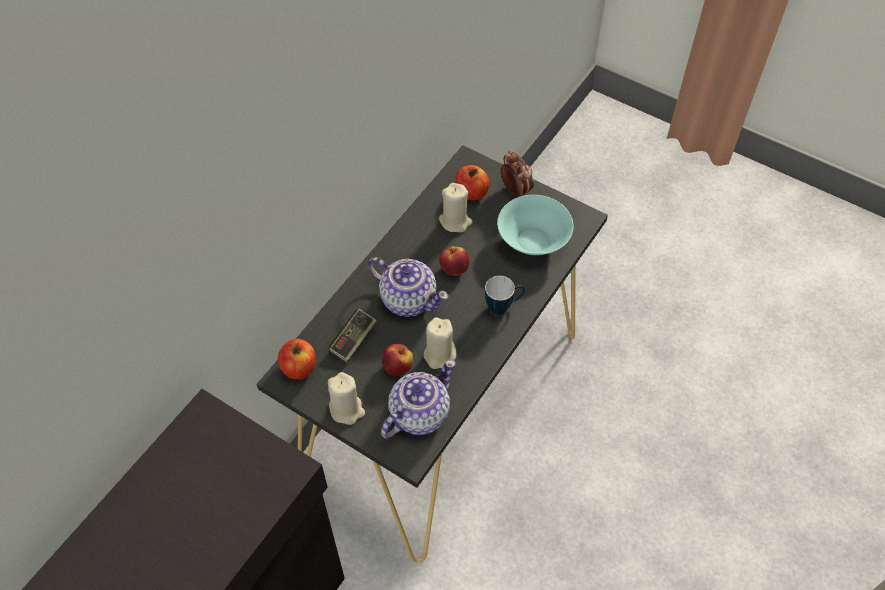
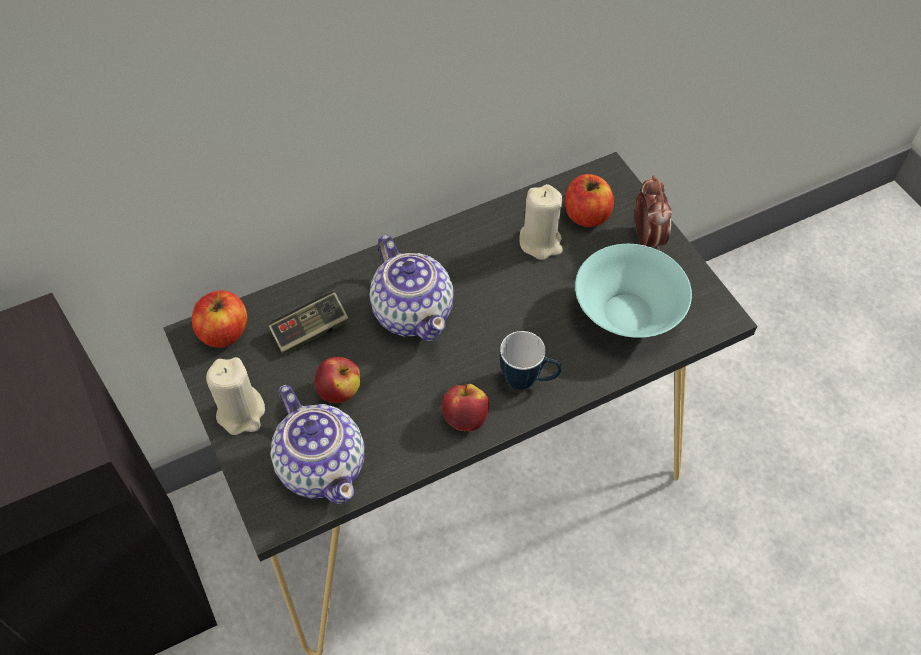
camera: 30 degrees right, 0 degrees up
(418, 414) = (322, 465): teapot -> teapot turned 75 degrees clockwise
(440, 355) = (402, 403): beige candle -> none
(454, 269) = (497, 301): apple -> apple (465, 418)

